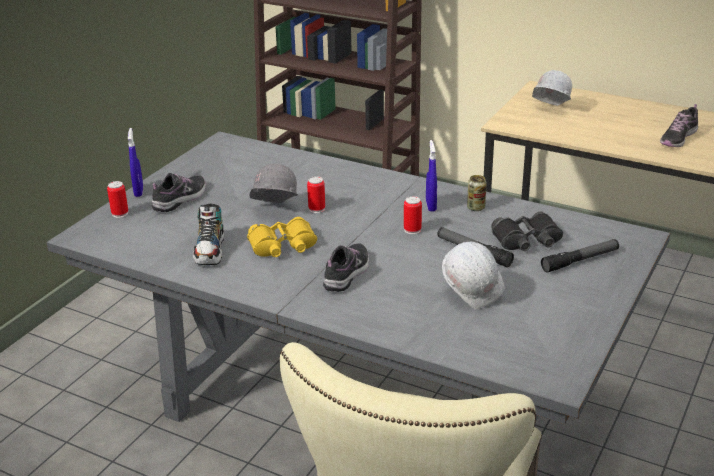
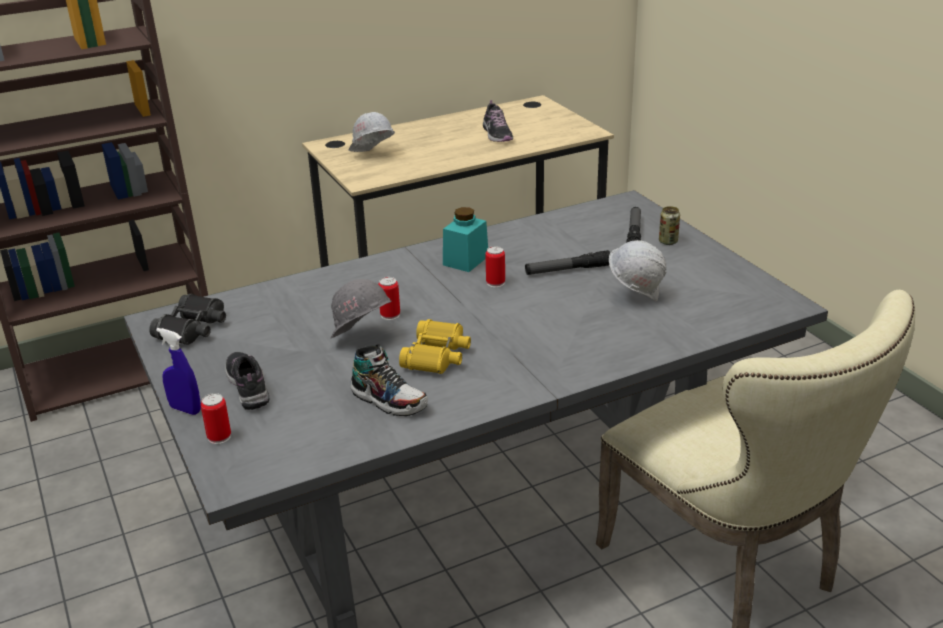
camera: 55 degrees left, 0 degrees up
(347, 273) = (530, 339): shoe -> none
(431, 206) = (465, 260): blue spray bottle -> turquoise jar
(476, 208) = (497, 243): can -> can (668, 241)
(527, 240) = (578, 243): black binoculars -> black binoculars (193, 328)

